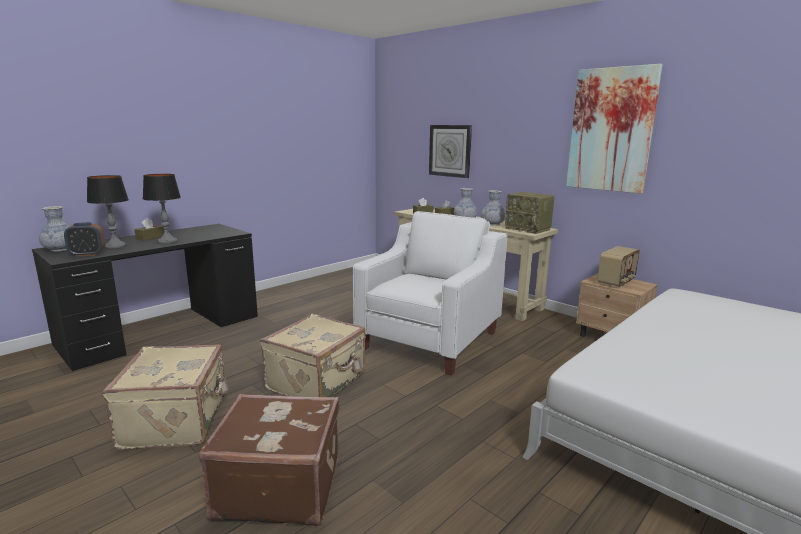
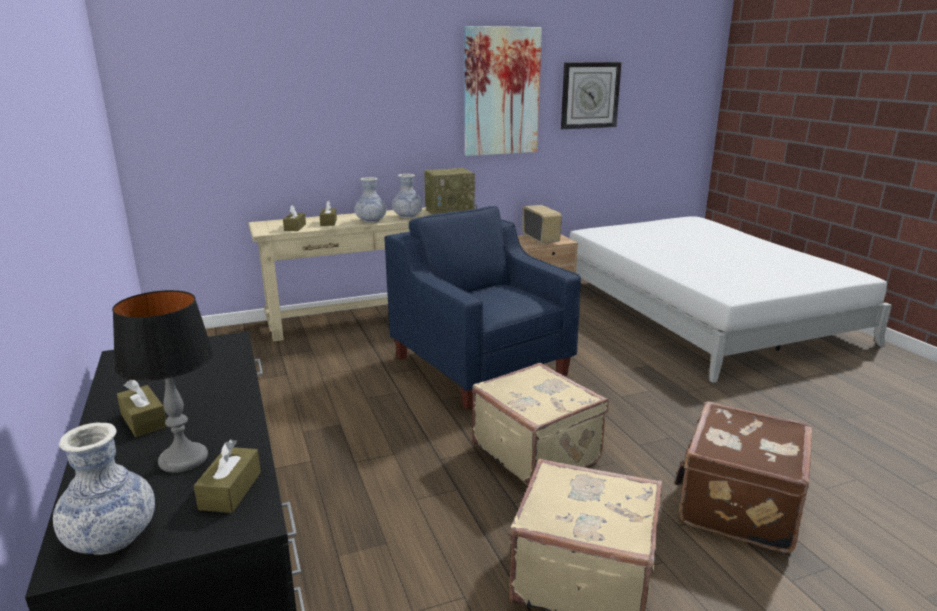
camera: 65 degrees left, 5 degrees up
(87, 254) = (230, 490): alarm clock -> brown tissue box
(167, 241) = (217, 402): table lamp -> none
(430, 340) = (480, 365): white armchair -> blue armchair
(450, 151) = (292, 130): wall clock -> wall clock (590, 95)

